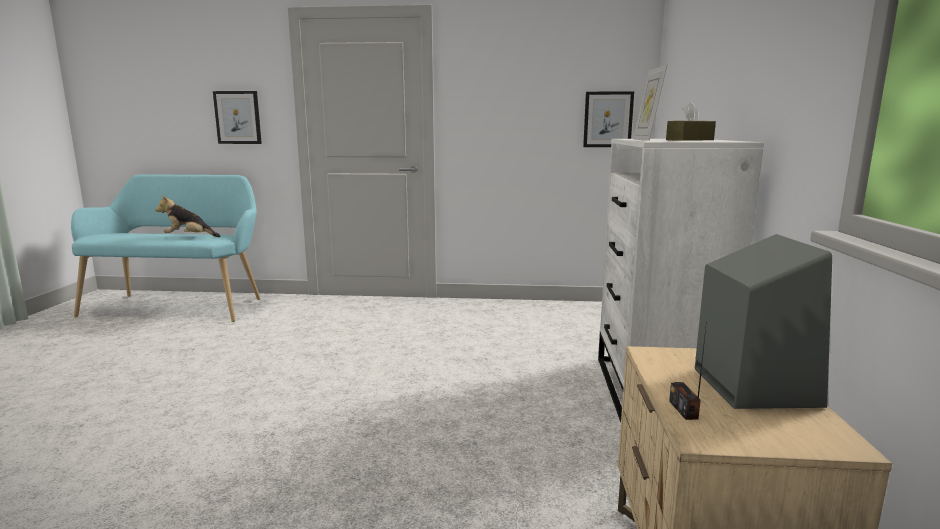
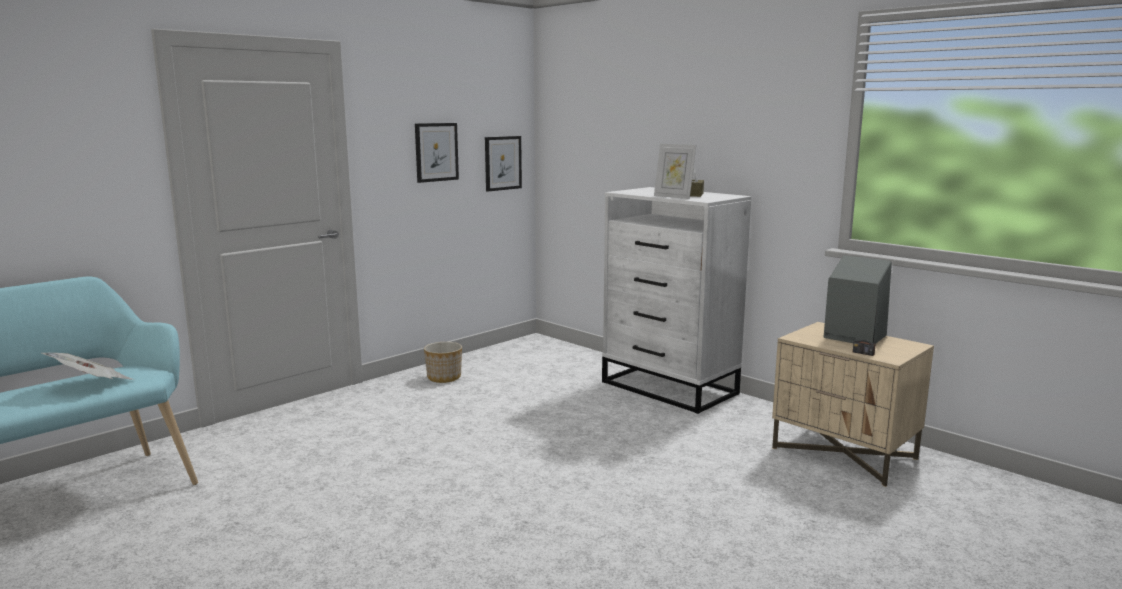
camera: 50 degrees left, 0 degrees up
(189, 237) = (92, 384): plush toy -> newspaper
(238, 117) = (72, 188): picture -> picture (436, 152)
(488, 311) = (444, 377): none -> planter

